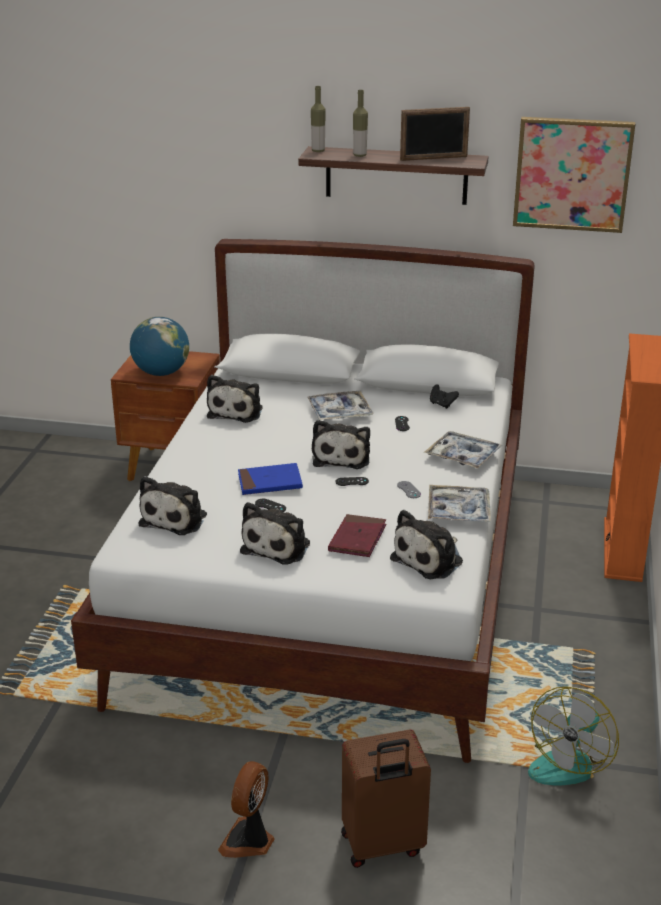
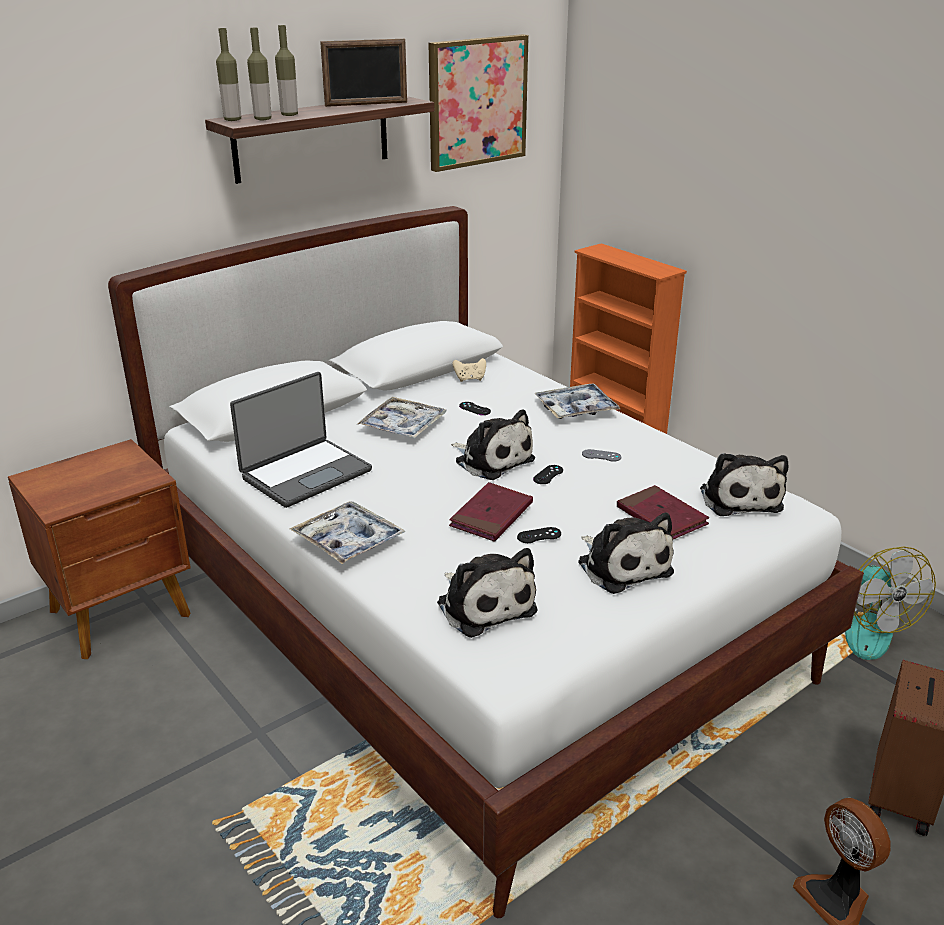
camera: 50 degrees left, 0 degrees up
(161, 373) = (101, 487): globe -> none
(237, 411) = (305, 473): plush toy -> laptop
(270, 482) = (491, 515): blue book -> red book
(334, 155) = (263, 119): none -> bottle
(433, 158) = (366, 104): picture frame -> picture frame turned 45 degrees clockwise
(442, 404) = (470, 379): black game controller -> beige game controller
(458, 511) = (669, 450): tray -> tray (348, 541)

